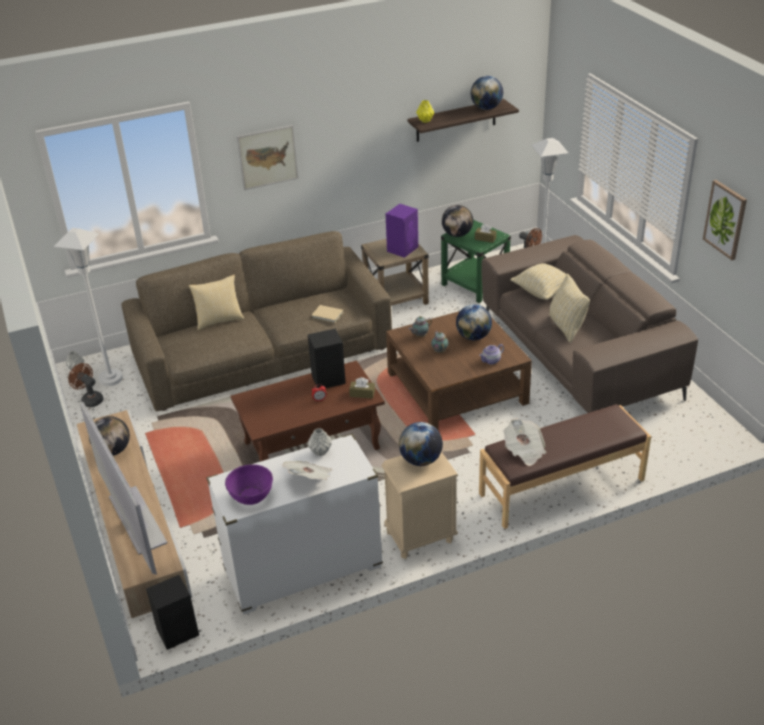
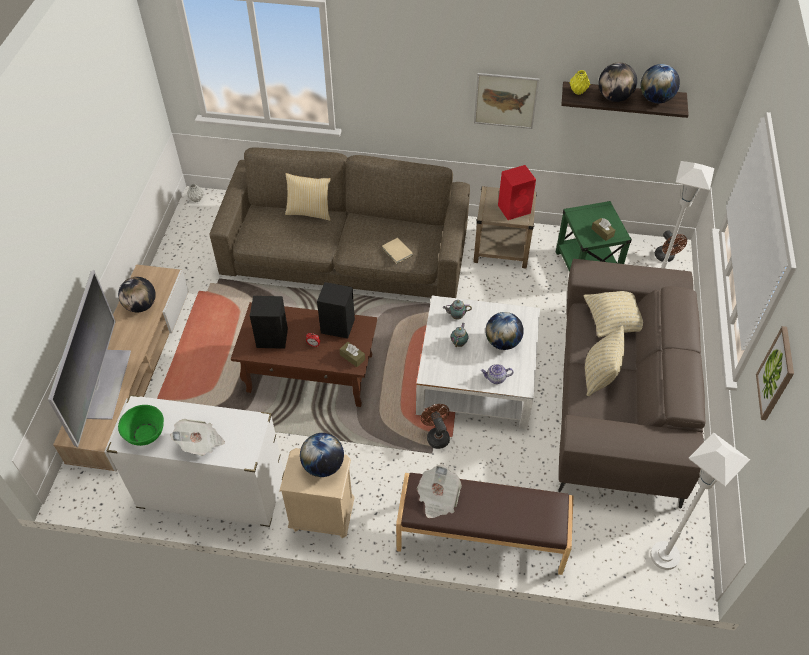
camera: 30 degrees right, 15 degrees up
(90, 399) = (184, 235): brown fan -> brown fan (436, 436)
(110, 379) = (213, 222): white floor lamp -> white floor lamp (664, 556)
(178, 631) = (87, 496): black speaker -> black speaker (273, 338)
(251, 496) = (145, 434): purple bowl -> green bowl
(268, 157) = (401, 75): picture -> picture (505, 100)
(320, 452) = (231, 419): grey vase -> none
(403, 249) = (515, 209): purple speaker -> red speaker
(456, 388) = (476, 376): brown coffee table -> white coffee table
(457, 234) = (579, 215): globe -> globe (614, 97)

